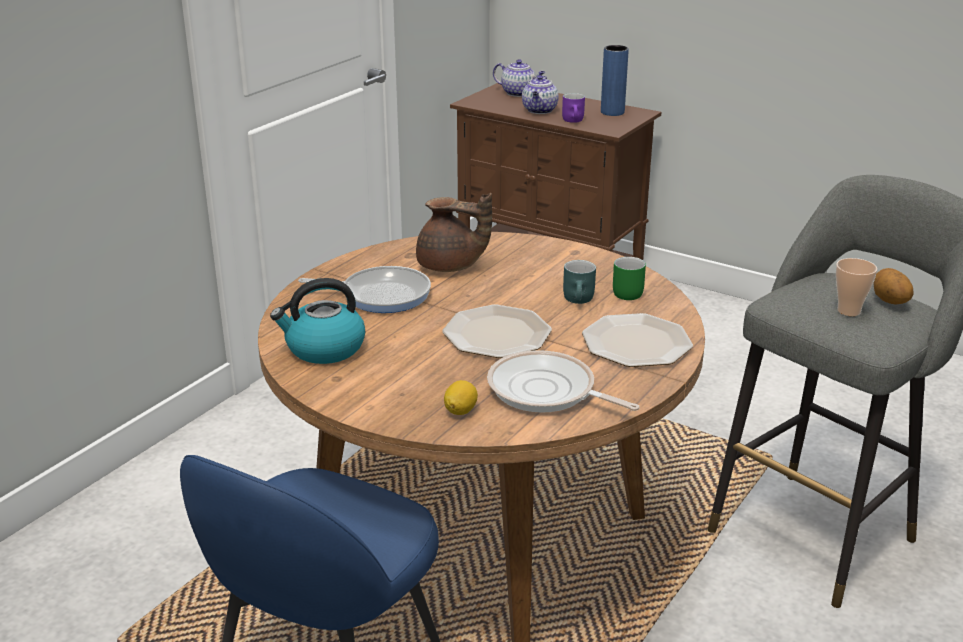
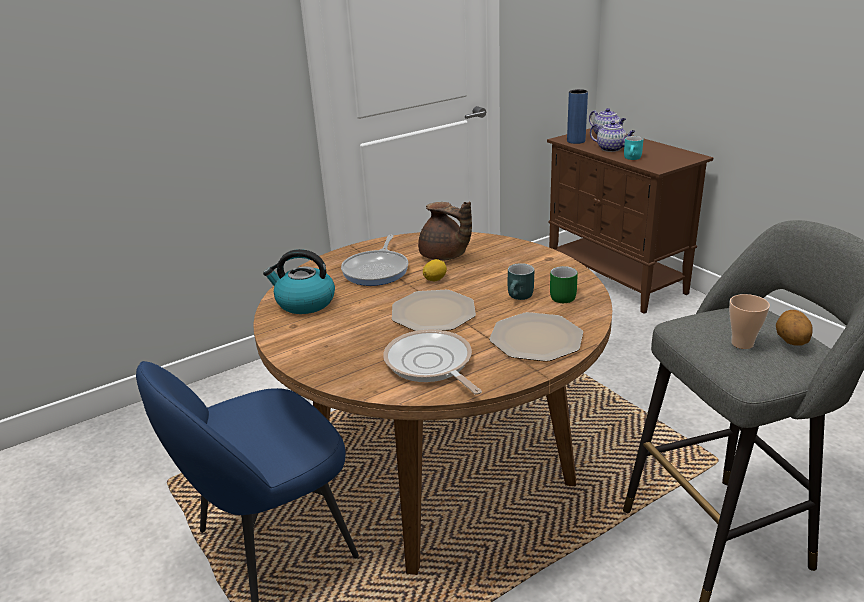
camera: 25 degrees right, 0 degrees up
(381, 295) = (377, 270): frying pan -> frying pan turned 75 degrees clockwise
(460, 410) = (355, 367): lemon -> lemon (435, 279)
(540, 111) = (611, 149): teapot -> teapot turned 90 degrees counterclockwise
(574, 121) = (633, 158): purple mug -> turquoise mug
(612, 112) = (670, 154): blue vase -> blue vase (576, 141)

